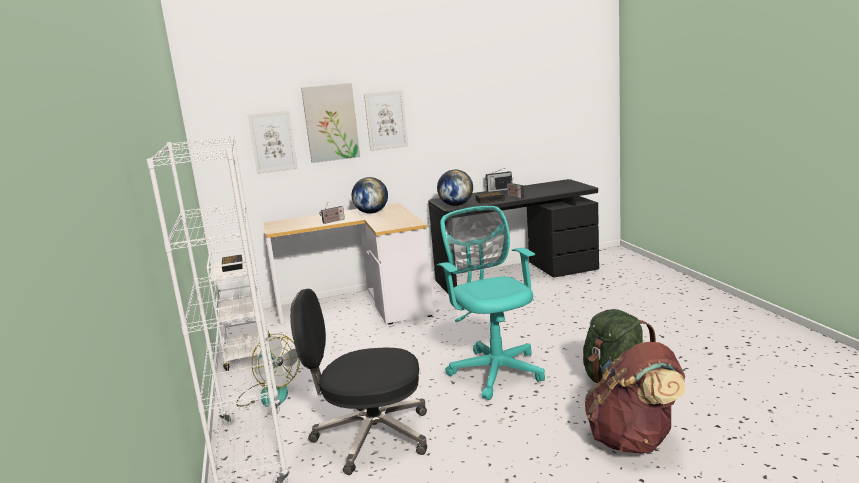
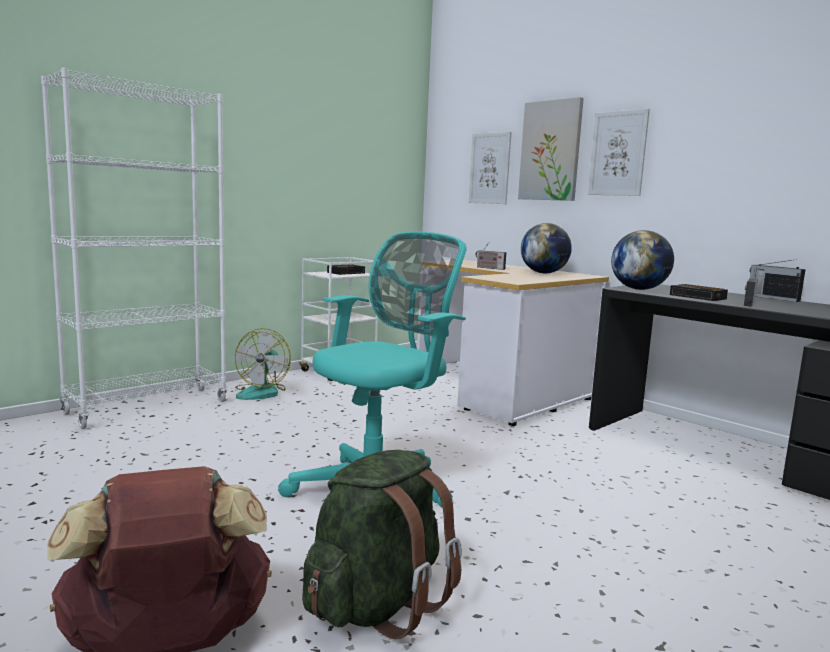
camera: 60 degrees right, 5 degrees down
(370, 436) = (179, 446): black office chair -> none

